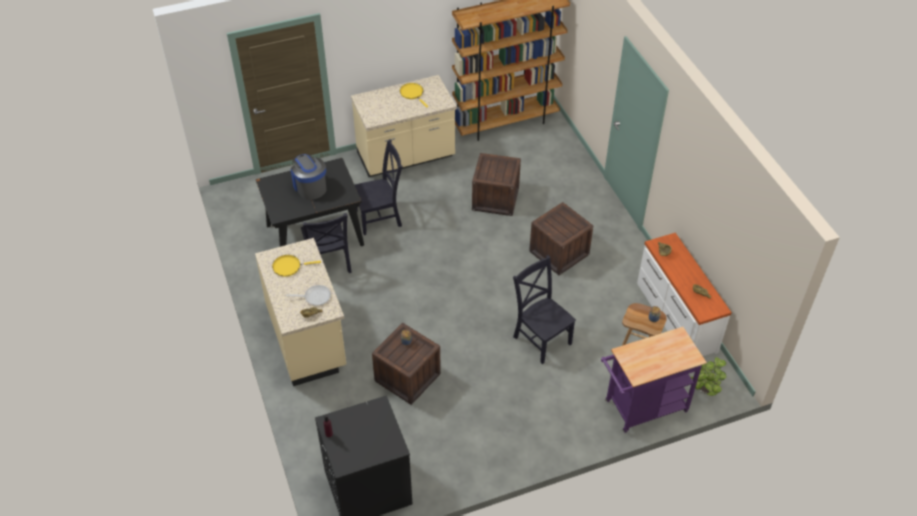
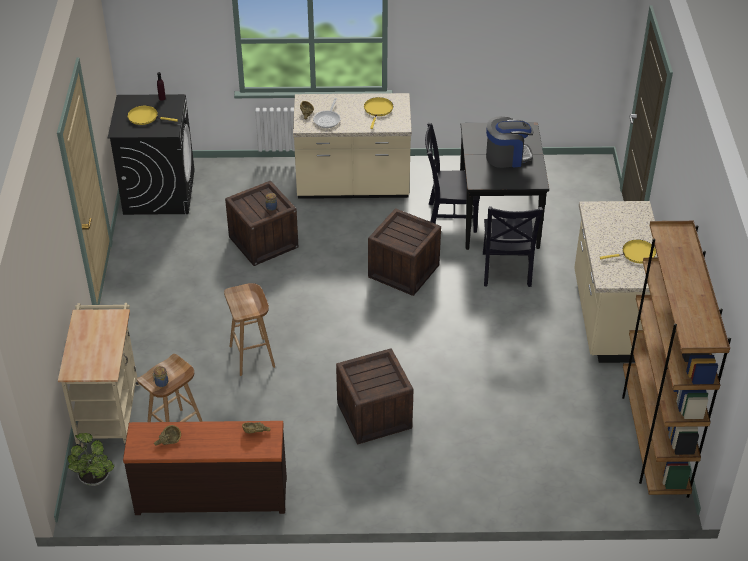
camera: 110 degrees right, 5 degrees down
(366, 435) = (145, 117): none -> yellow frying pan
(495, 199) = (498, 382): crate -> crate (403, 271)
(541, 338) = (253, 357): black chair -> brown stool
(641, 408) = (109, 410): purple cart -> beige cart
(675, 317) = (211, 494): white dresser -> brown dresser

